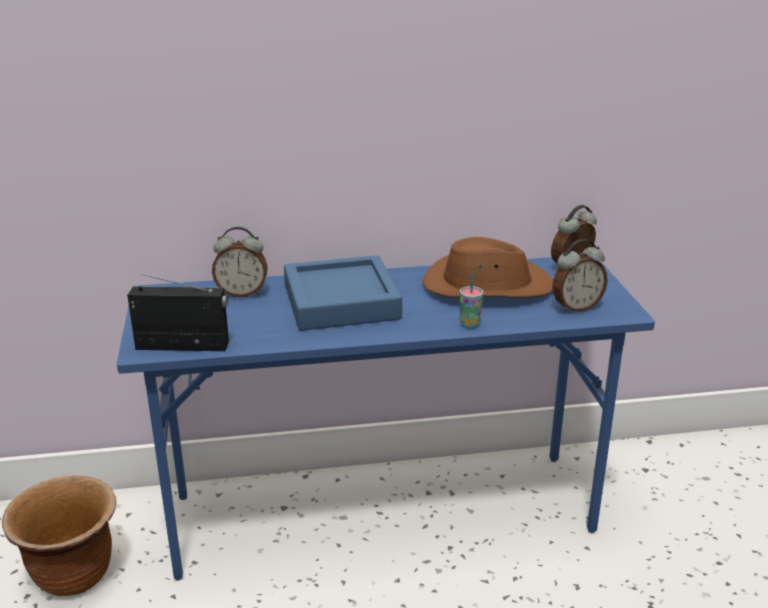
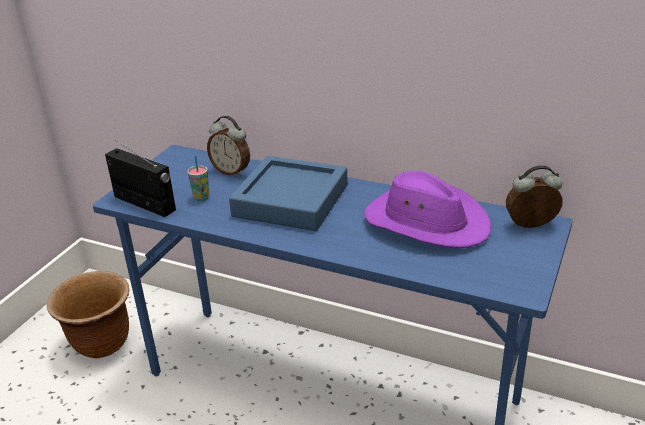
camera: 35 degrees right, 5 degrees up
(469, 325) = (365, 255): cup -> cup (201, 198)
(486, 286) = (426, 221): brown hat -> purple hat
(576, 307) = (482, 269): alarm clock -> none

